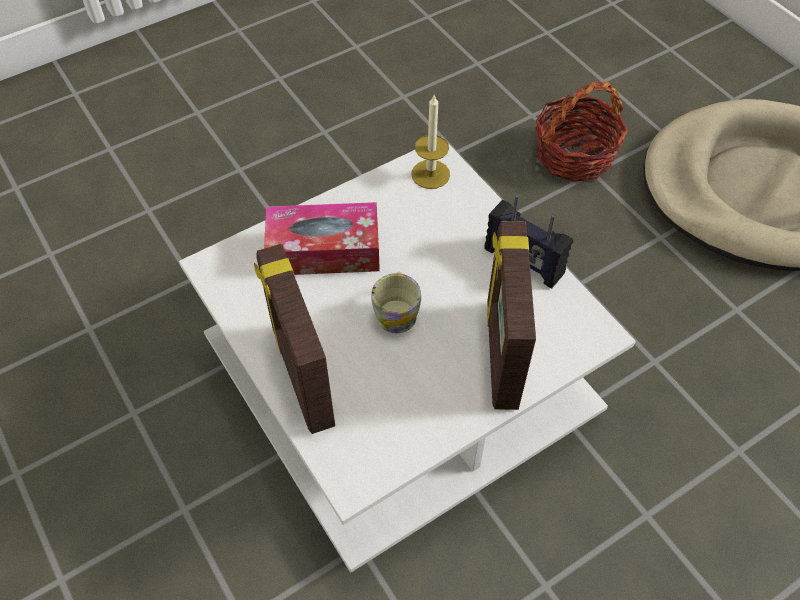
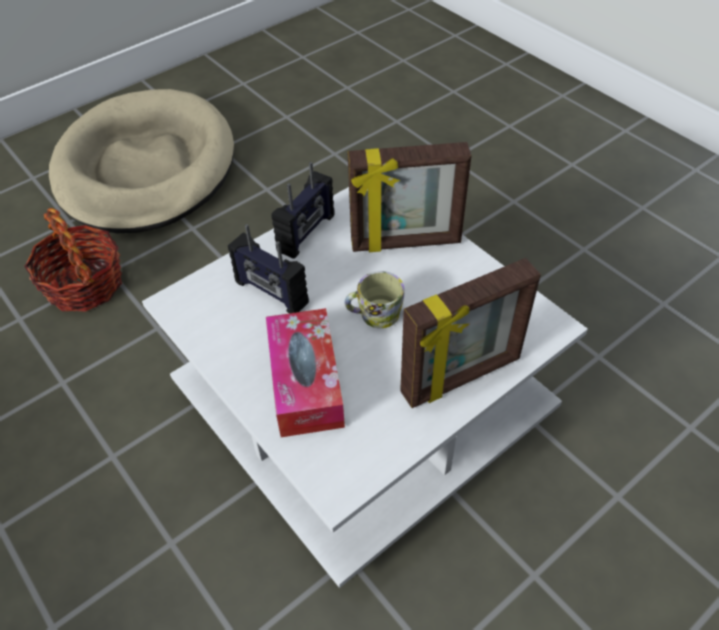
camera: 95 degrees left, 5 degrees down
(430, 174) = (197, 305): candle -> none
(438, 228) = (271, 293): none -> radio

